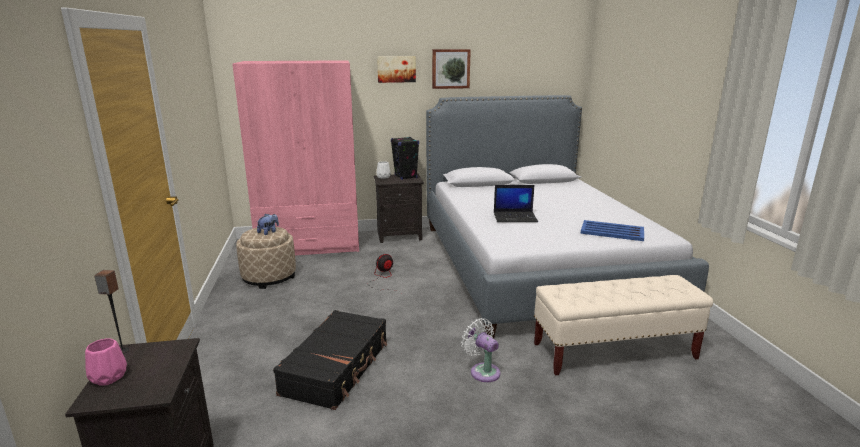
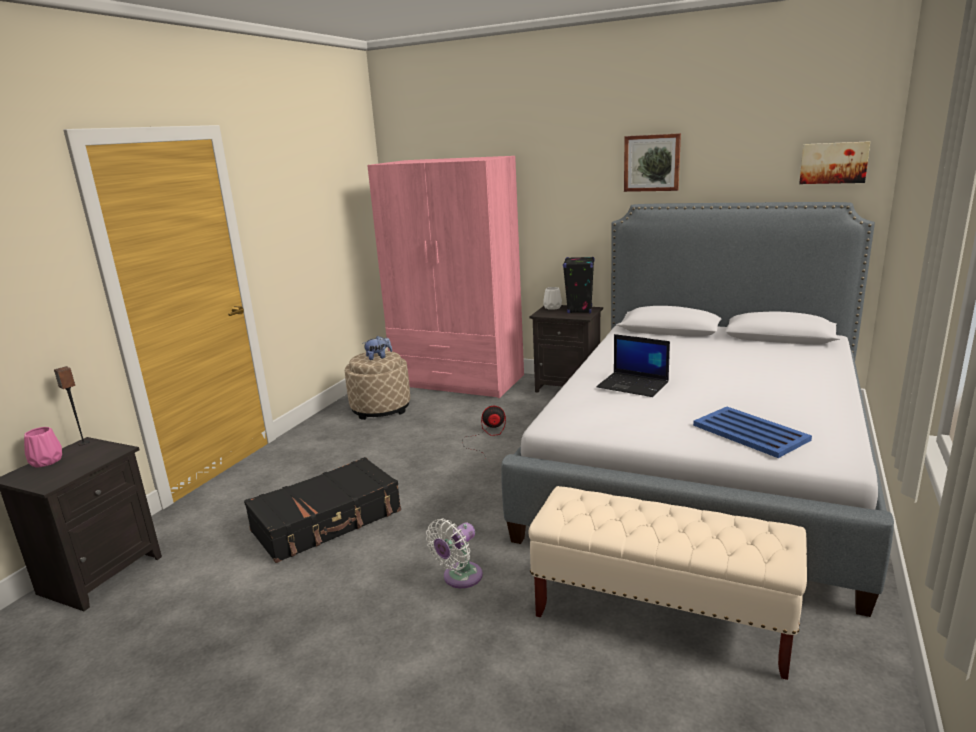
camera: 35 degrees right, 0 degrees up
(396, 69) = (576, 165): picture -> picture (833, 163)
(483, 371) = (459, 578): white fan -> white fan turned 135 degrees counterclockwise

